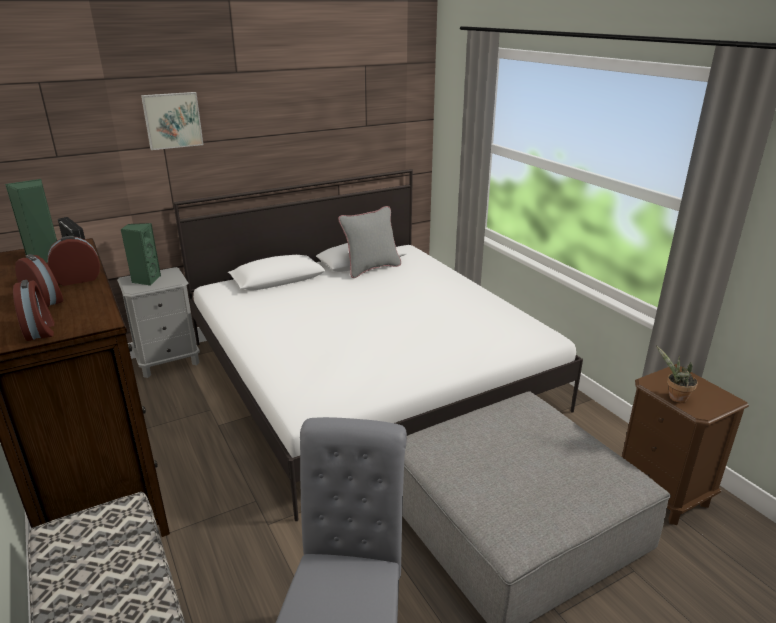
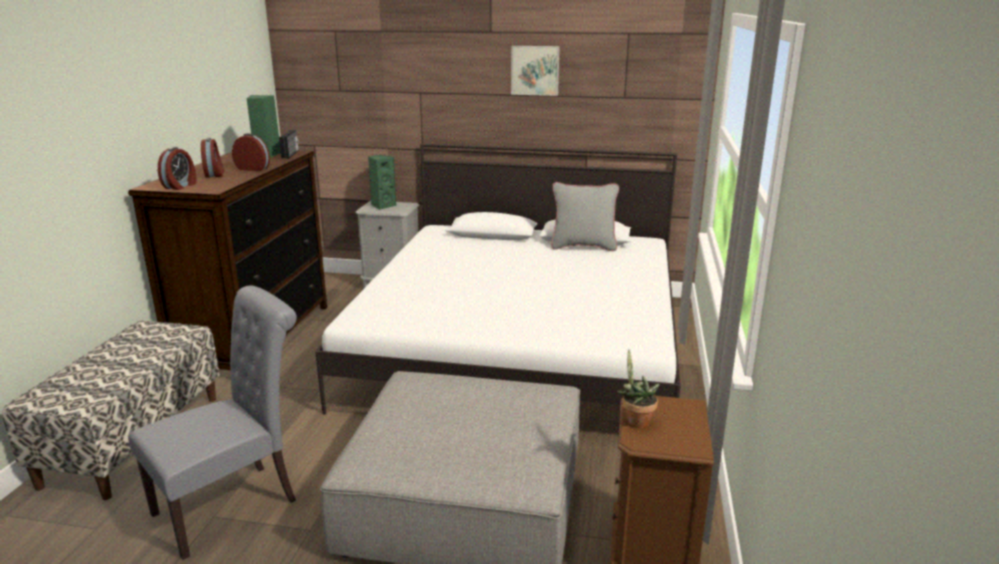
camera: 40 degrees right, 5 degrees down
(172, 120) = (428, 70): picture -> picture (535, 70)

